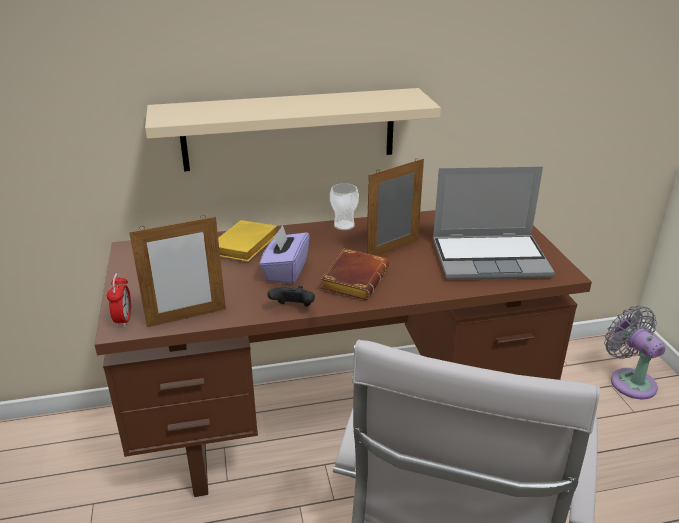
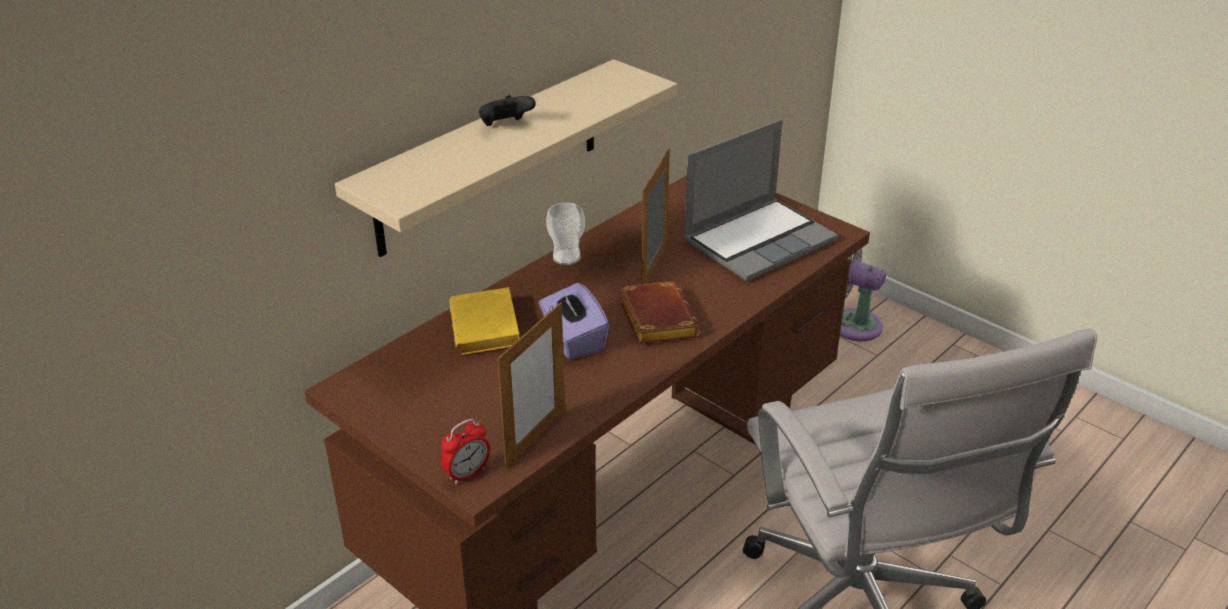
camera: 35 degrees left, 5 degrees up
(123, 319) = (467, 474): alarm clock -> alarm clock turned 90 degrees clockwise
(293, 308) = (634, 378): black game controller -> black game controller (505, 126)

